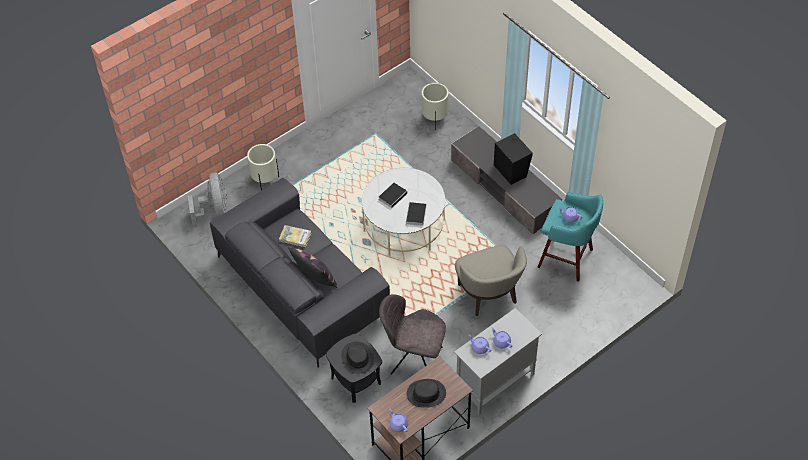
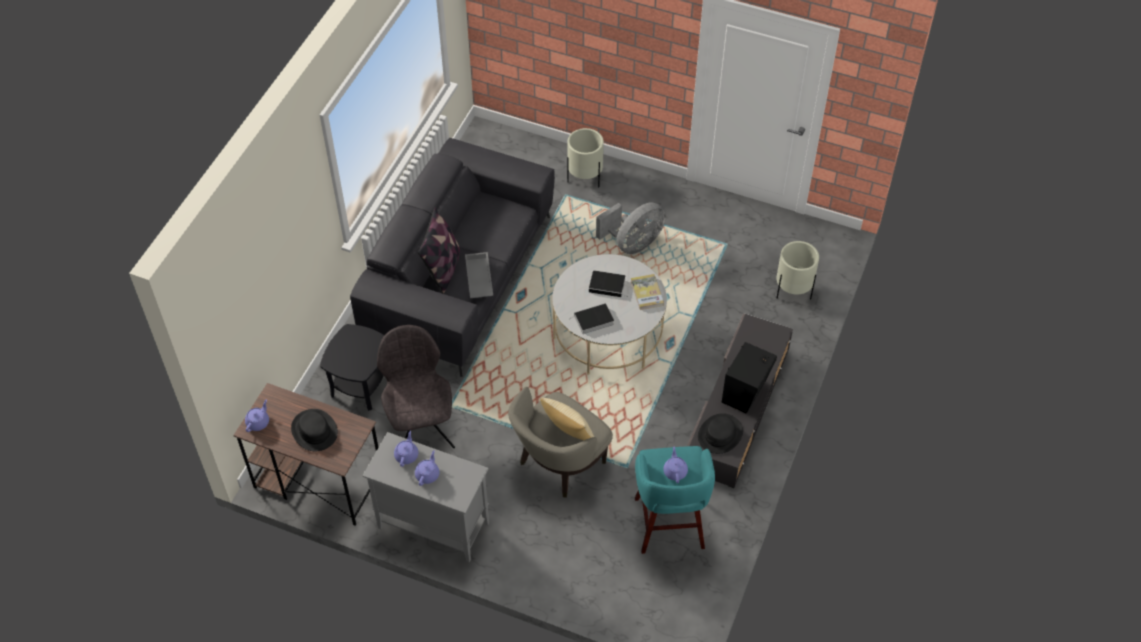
camera: 60 degrees right, 0 degrees up
(214, 210) = (515, 155): grey fan -> grey fan (633, 243)
(295, 237) = (489, 224): book -> book (646, 293)
(338, 262) = (478, 279): none -> grey tray
(357, 358) = (355, 355): black hat -> black hat (720, 434)
(496, 267) = (568, 435): none -> pillow

